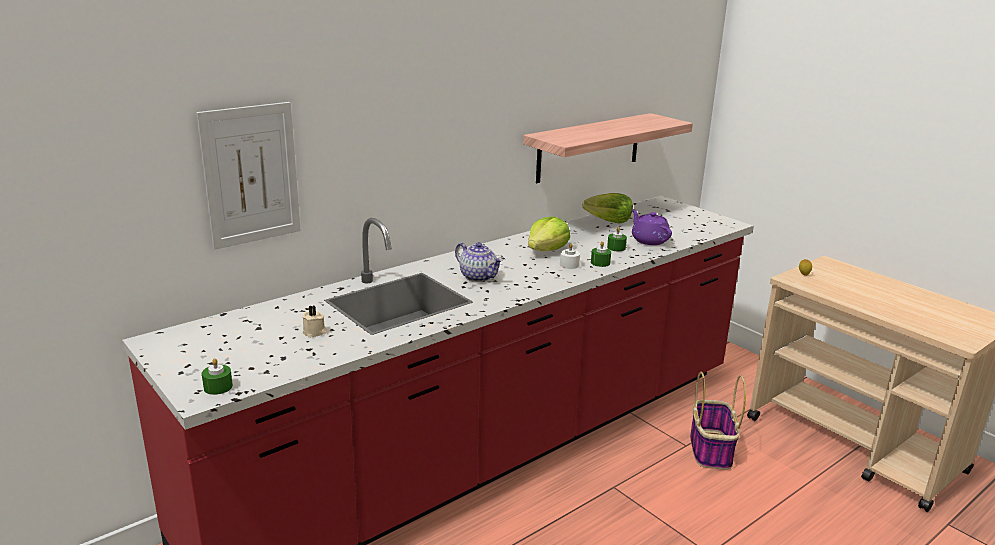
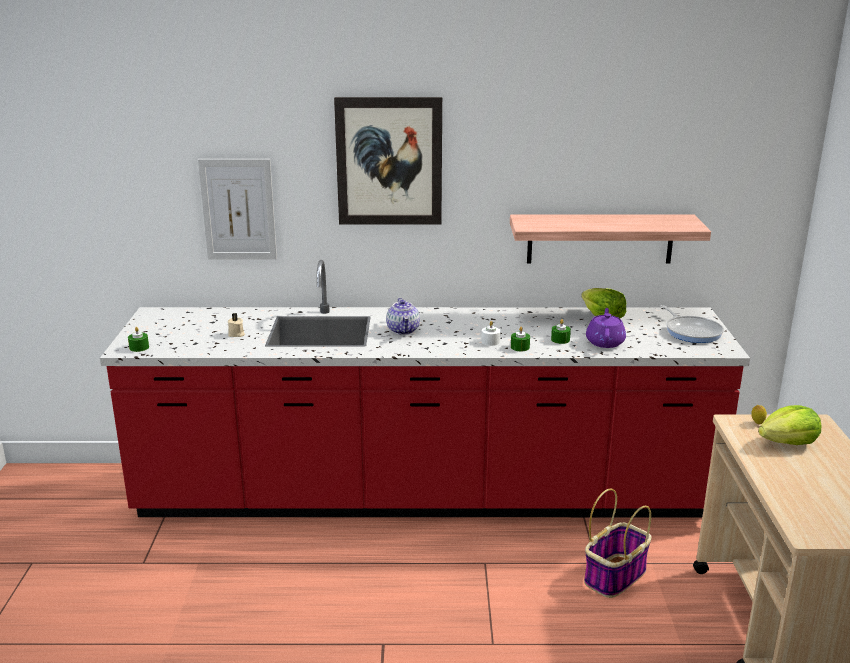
camera: 40 degrees right, 0 degrees up
(418, 90) = (389, 161): none -> picture
(546, 250) = (495, 326): lettuce -> lettuce (788, 443)
(686, 216) = (691, 331): none -> frying pan

